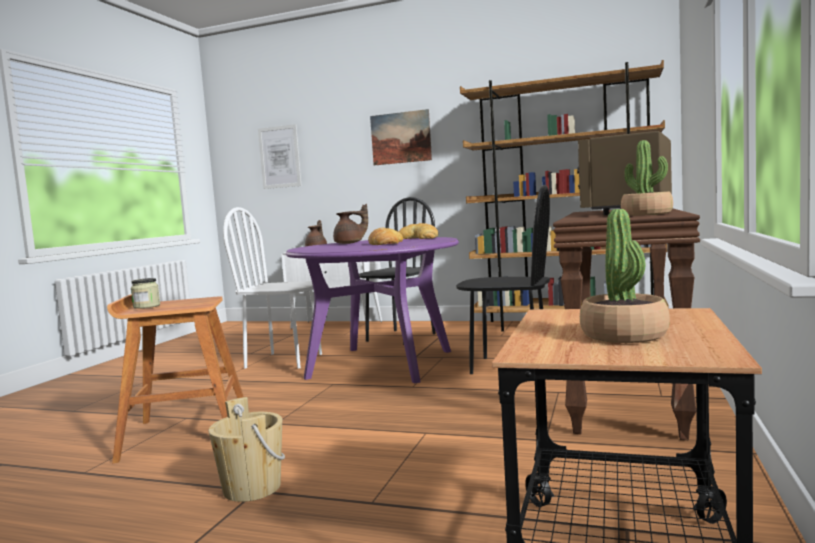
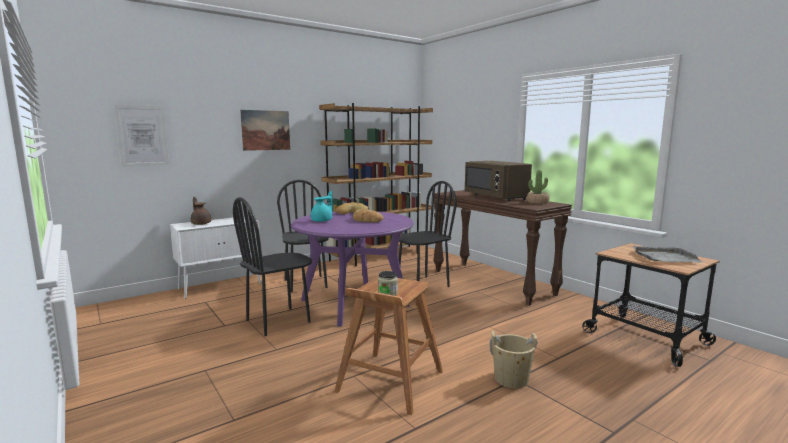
camera: 55 degrees left, 5 degrees up
(284, 361) = (278, 321): white chair -> black chair
(350, 243) = (323, 220): brown teapot -> turquoise teapot
(624, 335) = (665, 257): potted plant -> grey tray

